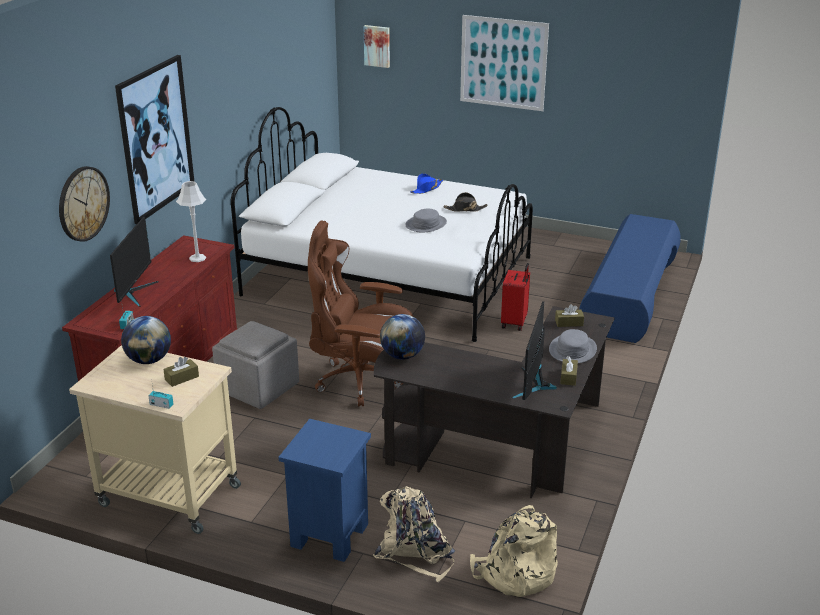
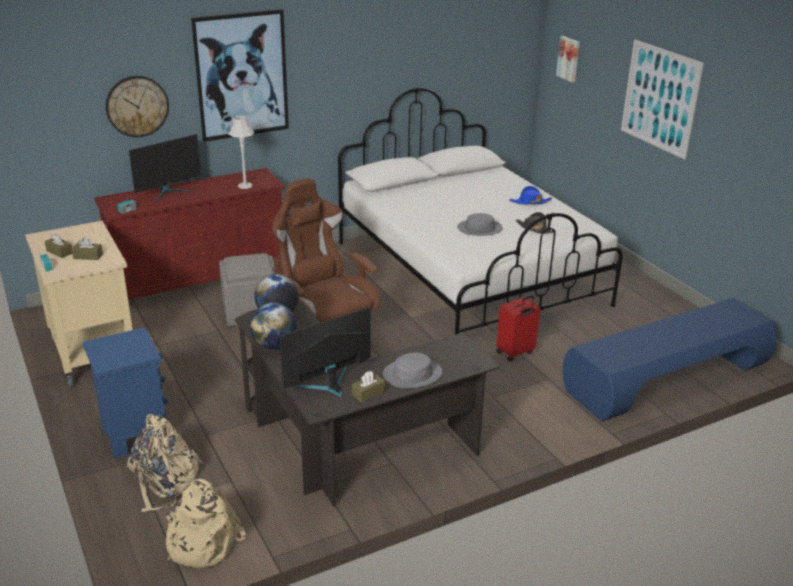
camera: 40 degrees right, 0 degrees up
(149, 360) = (93, 237): globe -> globe (274, 345)
(569, 323) = (450, 352): brown tissue box -> brown tissue box (59, 252)

